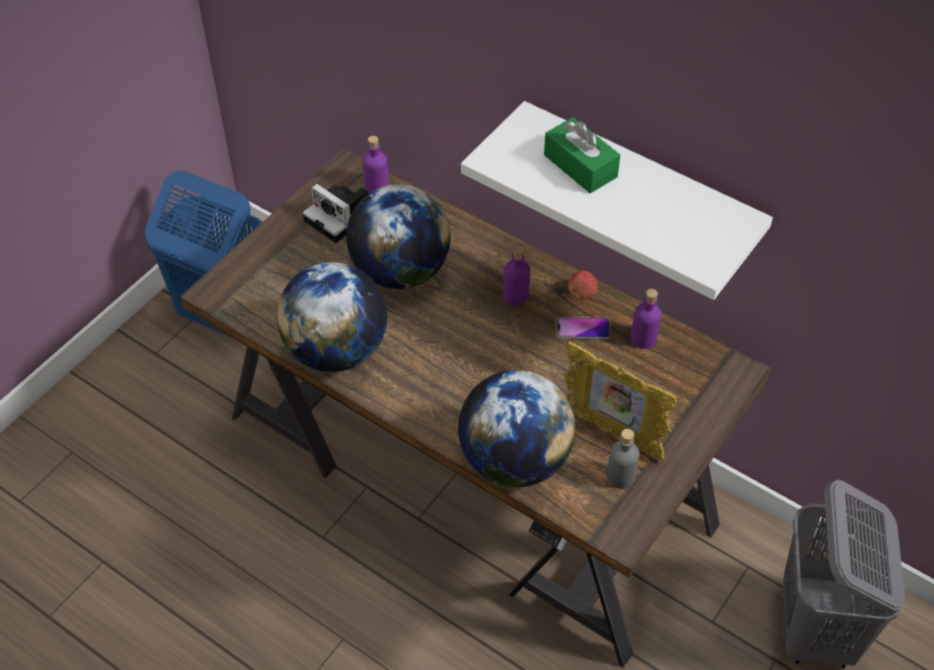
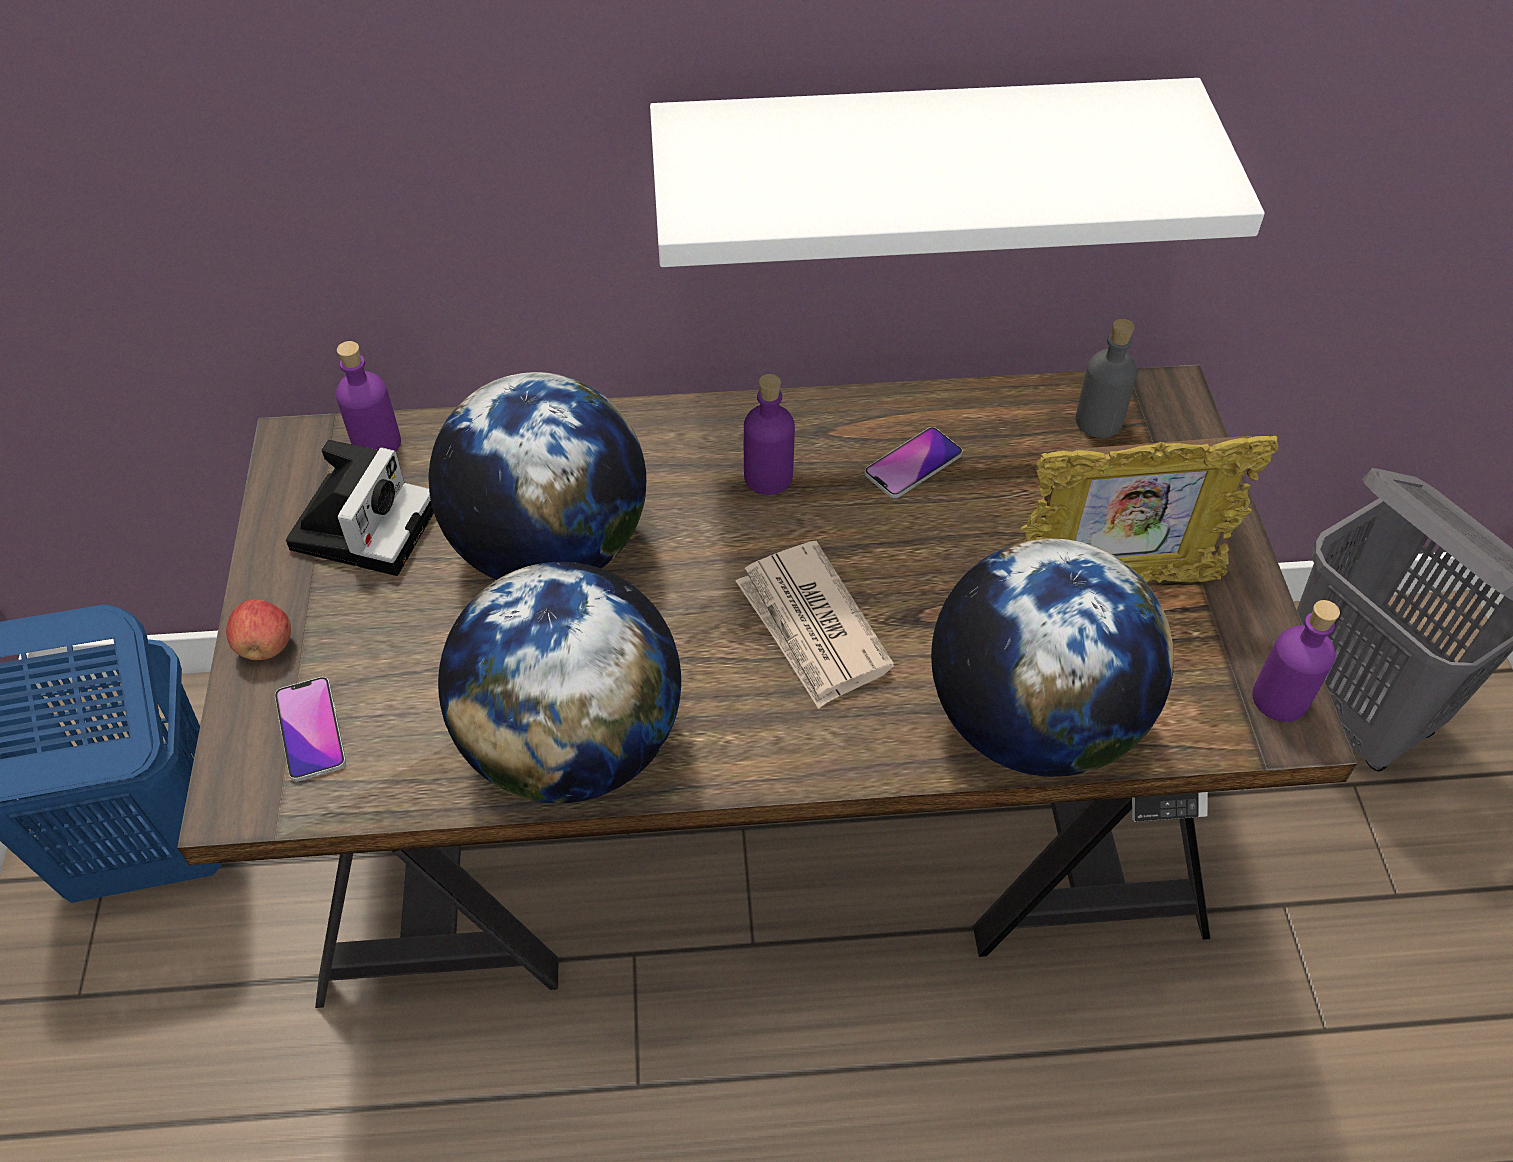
camera: 40 degrees left, 0 degrees up
(255, 284) = (310, 730): none -> phone
(342, 217) = (364, 524): camera -> camera turned 75 degrees counterclockwise
(468, 367) = (812, 628): none -> newspaper
(580, 166) = (855, 149): green tissue box -> none
(582, 293) = (857, 416): apple -> apple (266, 646)
(620, 476) = (1194, 638): grey bottle -> grey bottle (1098, 421)
(643, 338) = (1005, 425): purple bottle -> purple bottle (1280, 699)

